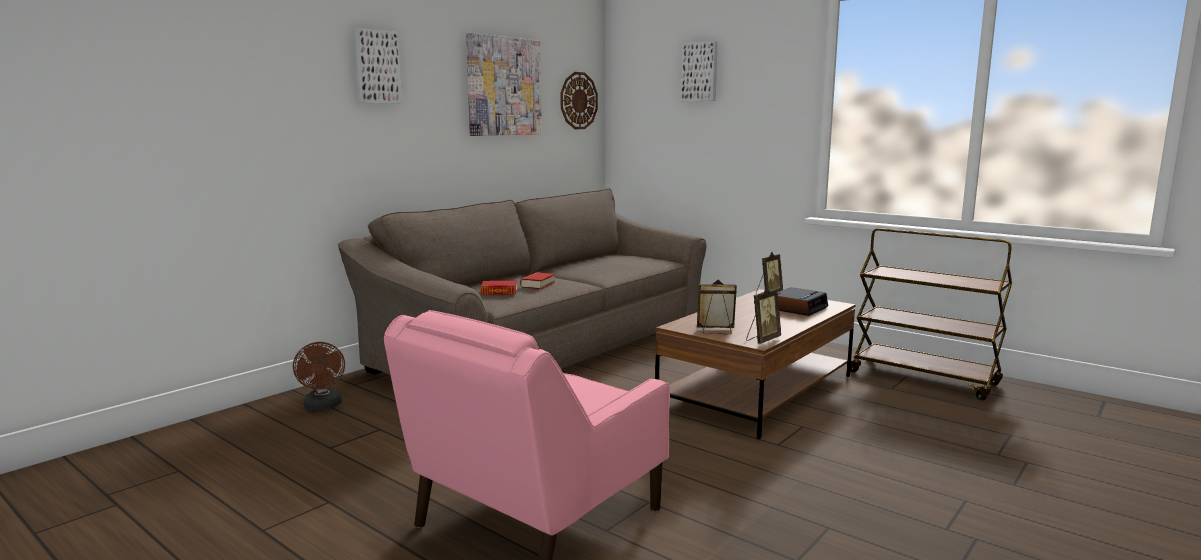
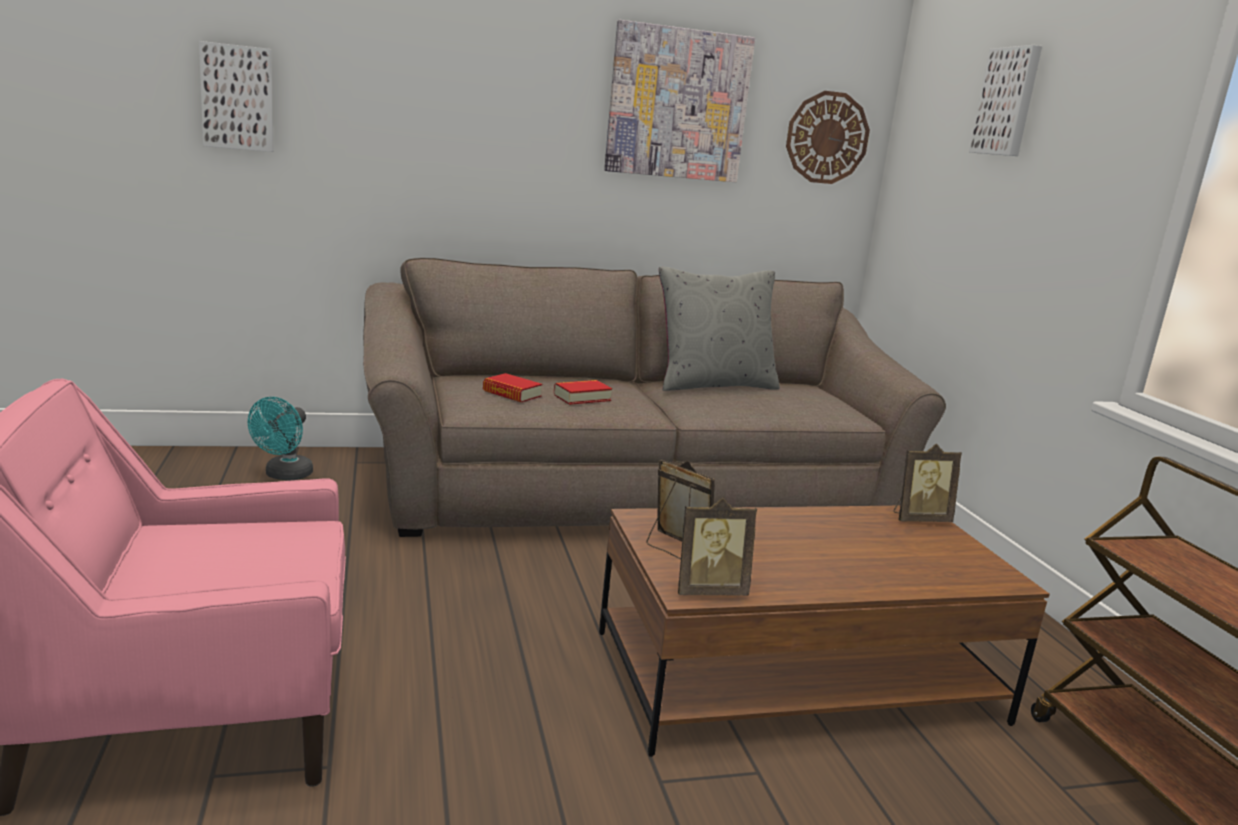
camera: 35 degrees right, 5 degrees up
(323, 406) = (284, 476): brown fan -> turquoise fan
(376, 67) = (459, 61): picture -> picture (238, 97)
(578, 264) = (713, 384): none -> grey pillow
(797, 308) = (913, 560): alarm clock -> none

